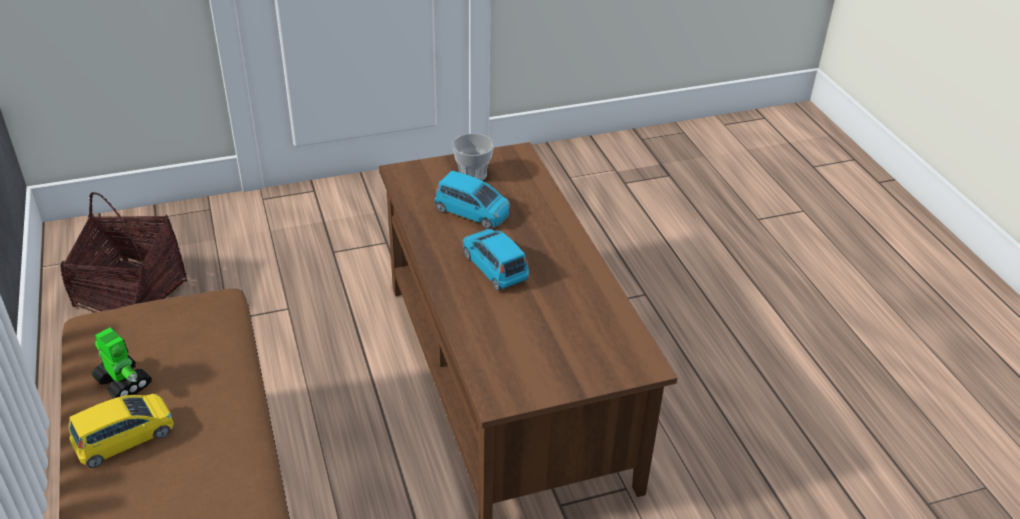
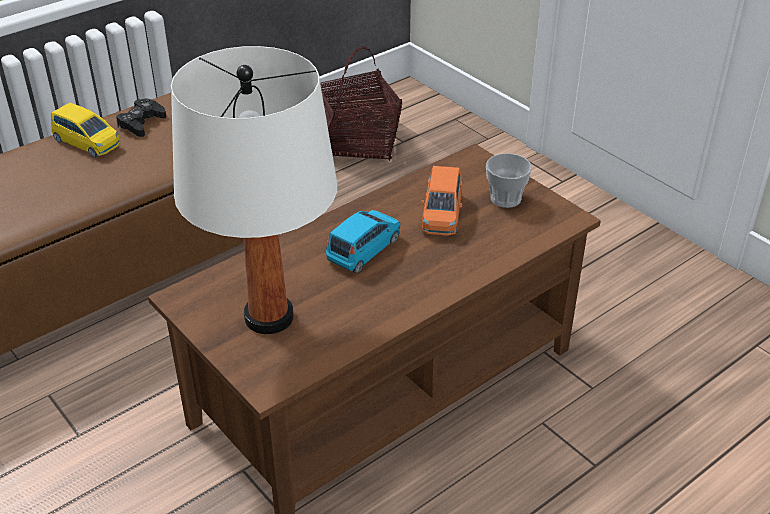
camera: 70 degrees right, 0 degrees up
(123, 382) = (141, 123): toy robot -> black game controller
(472, 212) = (441, 214): blue toy car -> orange toy car
(558, 345) = (269, 317): none -> white table lamp

